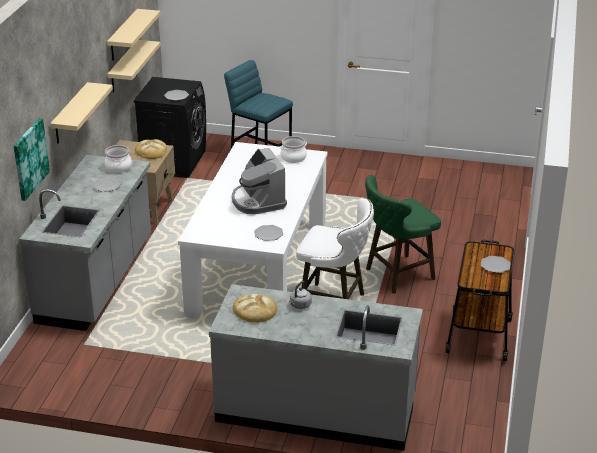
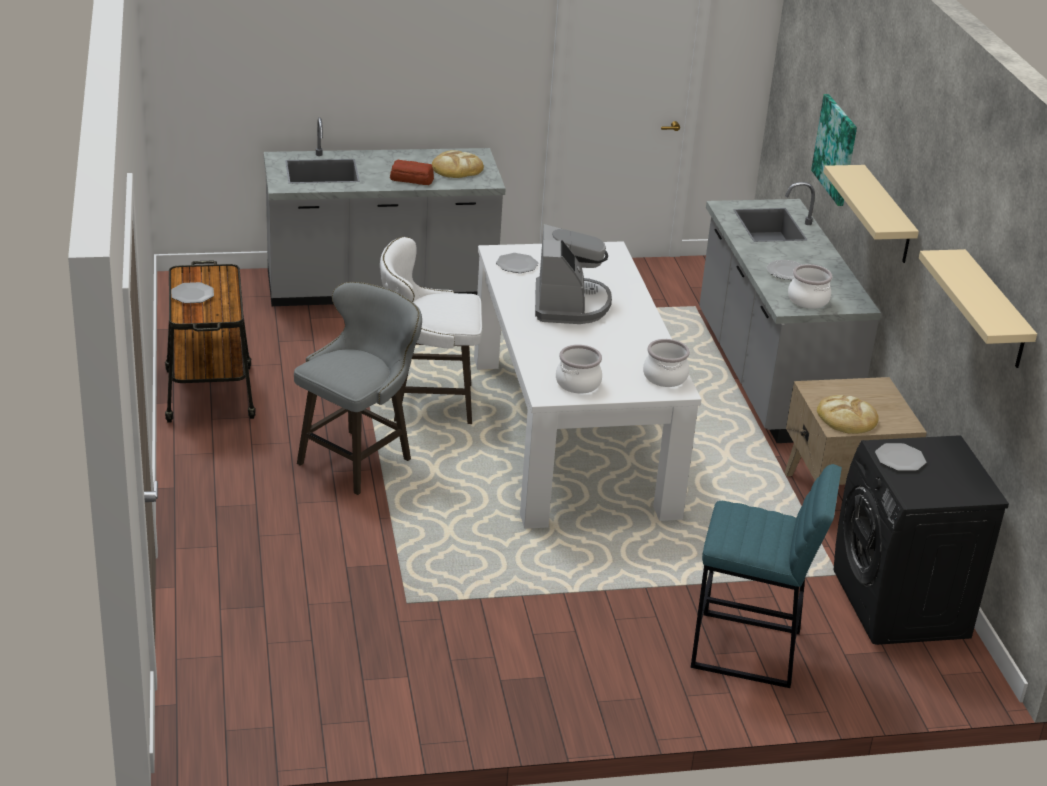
camera: 155 degrees right, 0 degrees up
(123, 67) = (977, 358): beige shelf -> none
(243, 153) = (665, 377): none -> cooking pot
(258, 201) = (570, 305): coffee machine -> coffee machine turned 45 degrees clockwise
(299, 305) = (411, 178): grey kettle -> bread
(397, 275) = (358, 459): green stool -> grey stool

